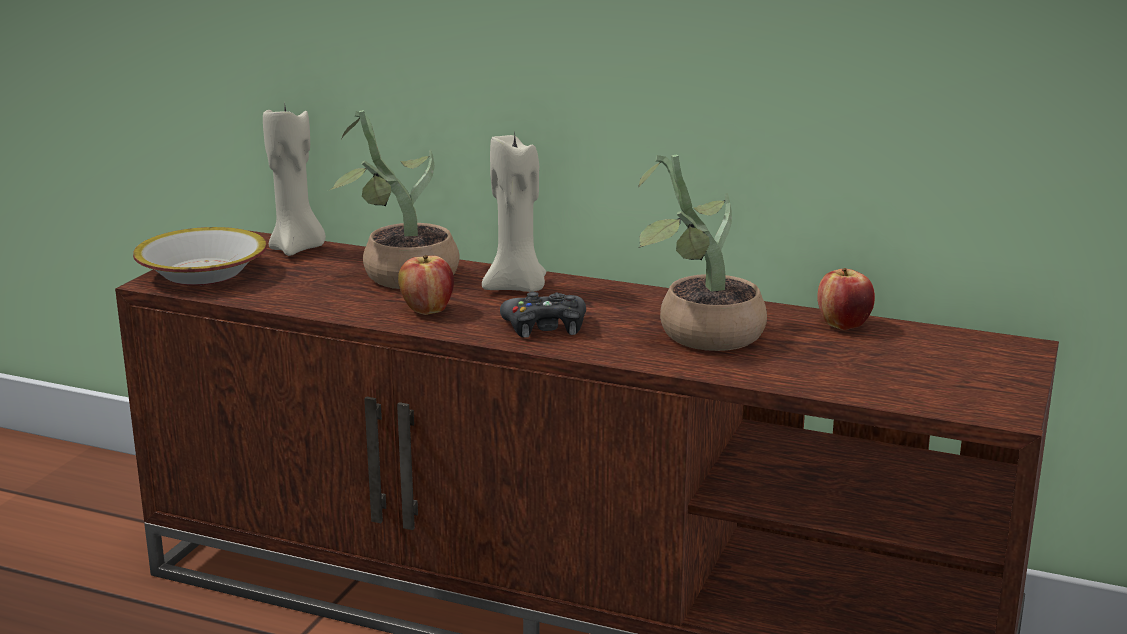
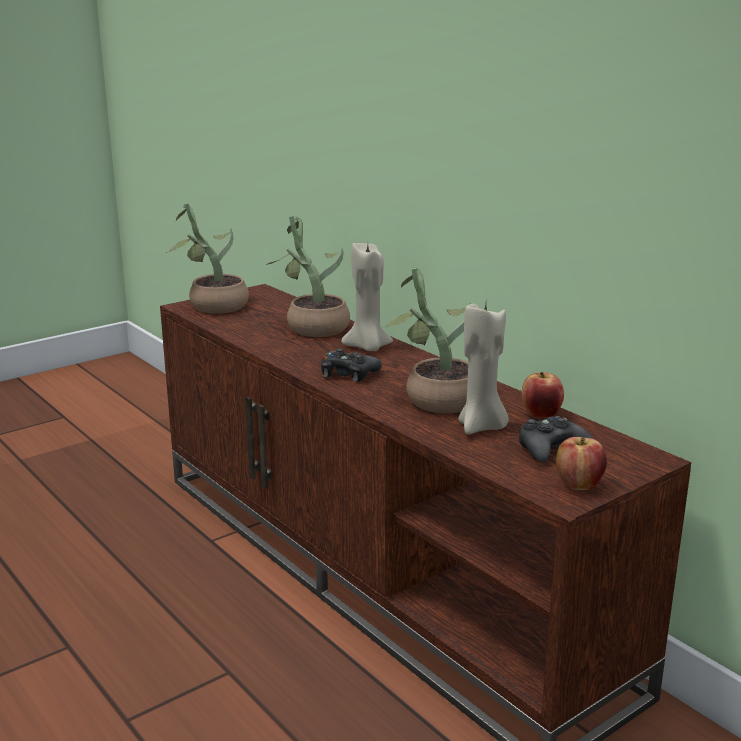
camera: 30 degrees right, 0 degrees up
(202, 273) = (211, 305): bowl -> potted plant
(297, 249) = (280, 301): beige candle -> beige candle (481, 427)
(427, 310) = (296, 350): apple -> apple (579, 485)
(911, 361) = (551, 449): none -> black game controller

